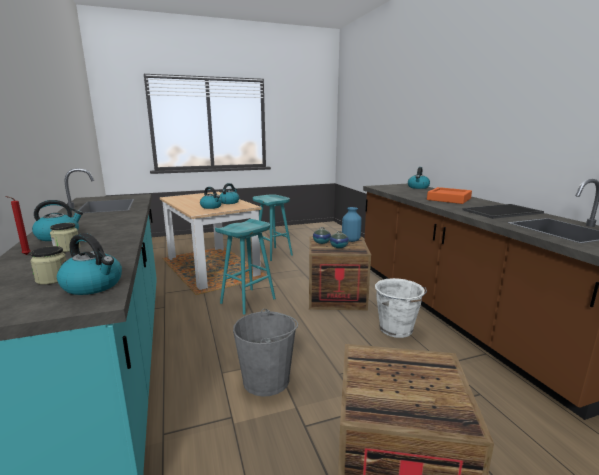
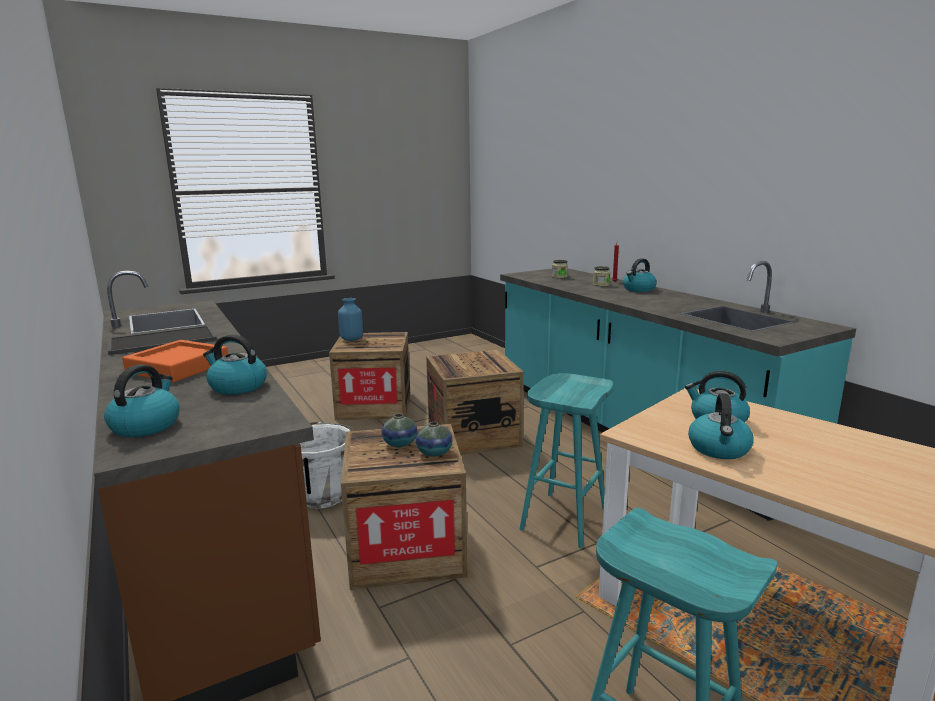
camera: 170 degrees right, 0 degrees up
(94, 285) = (531, 276): kettle -> kettle (237, 387)
(266, 380) = (473, 435): grey bucket -> crate
(350, 240) = (373, 465): blue vase -> blue vase (352, 339)

